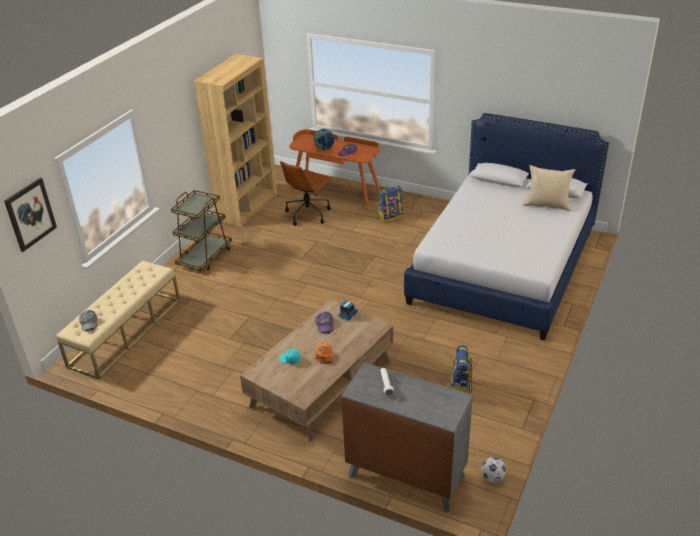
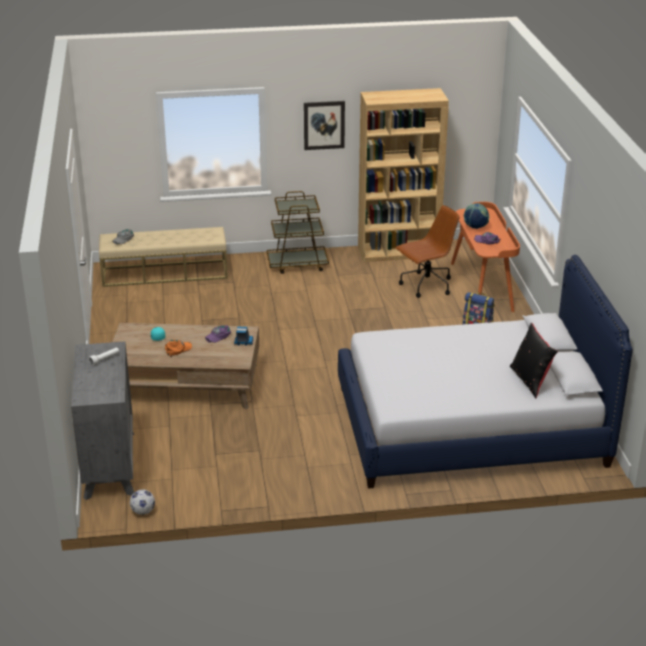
camera: 55 degrees right, 5 degrees down
(30, 214) = (115, 126): picture -> picture (324, 125)
(308, 214) = (426, 286): brown office chair -> brown office chair turned 150 degrees clockwise
(461, 387) = (247, 458): backpack -> none
(547, 205) = (530, 381): beige pillow -> black pillow

